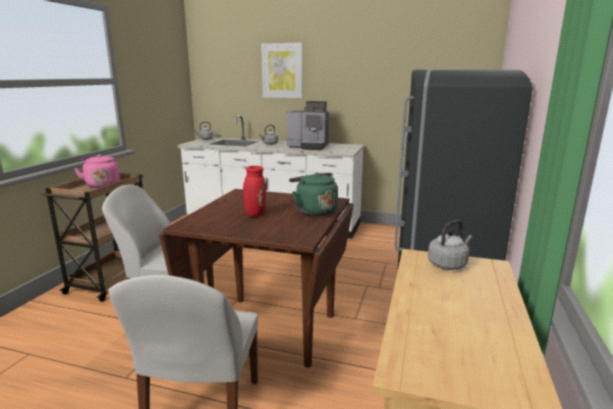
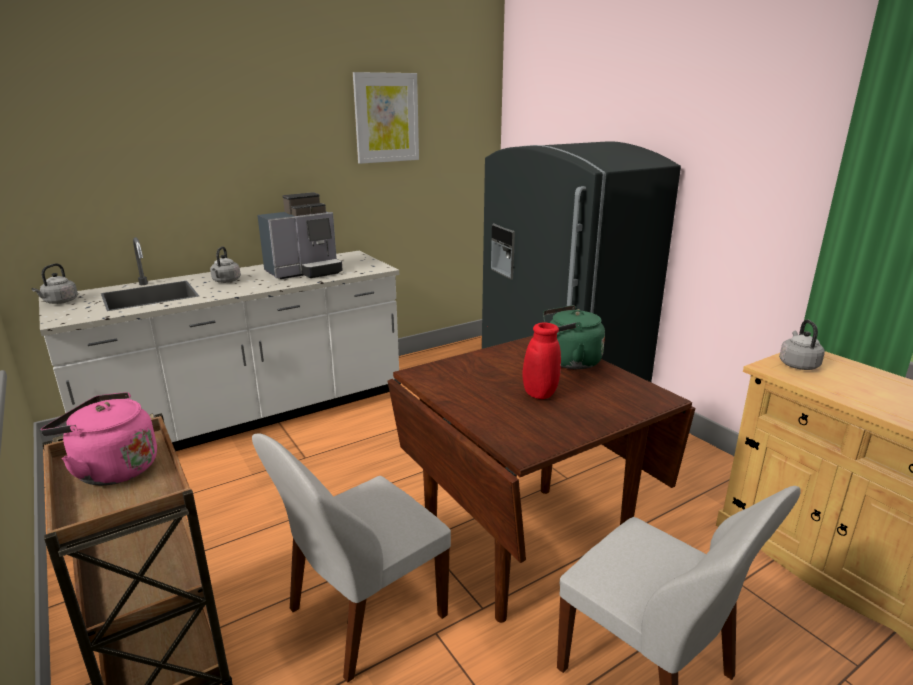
camera: 50 degrees left, 5 degrees up
(282, 71) = (201, 143): picture -> picture (386, 118)

